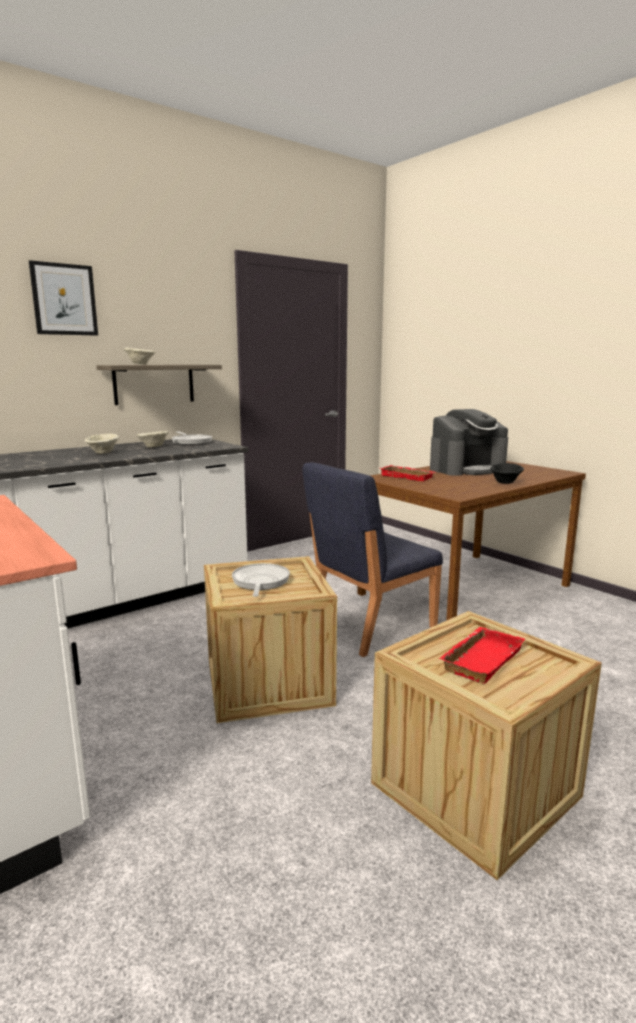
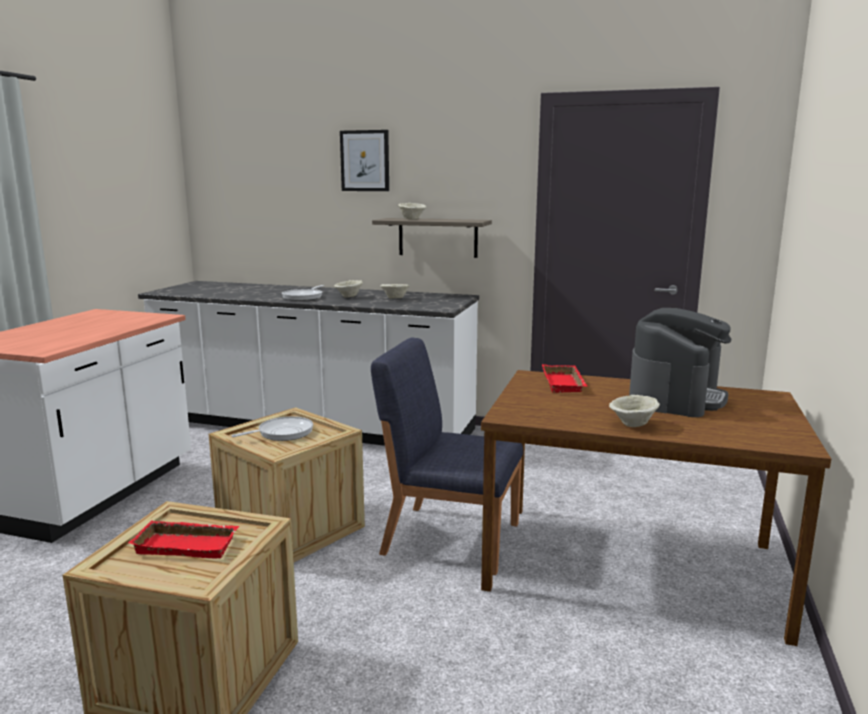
camera: 55 degrees right, 0 degrees up
(191, 442) = (442, 299): frying pan -> frying pan (304, 297)
(467, 469) = (676, 397): coffee machine -> coffee machine turned 90 degrees counterclockwise
(505, 482) = (633, 425): black bowl -> beige bowl

